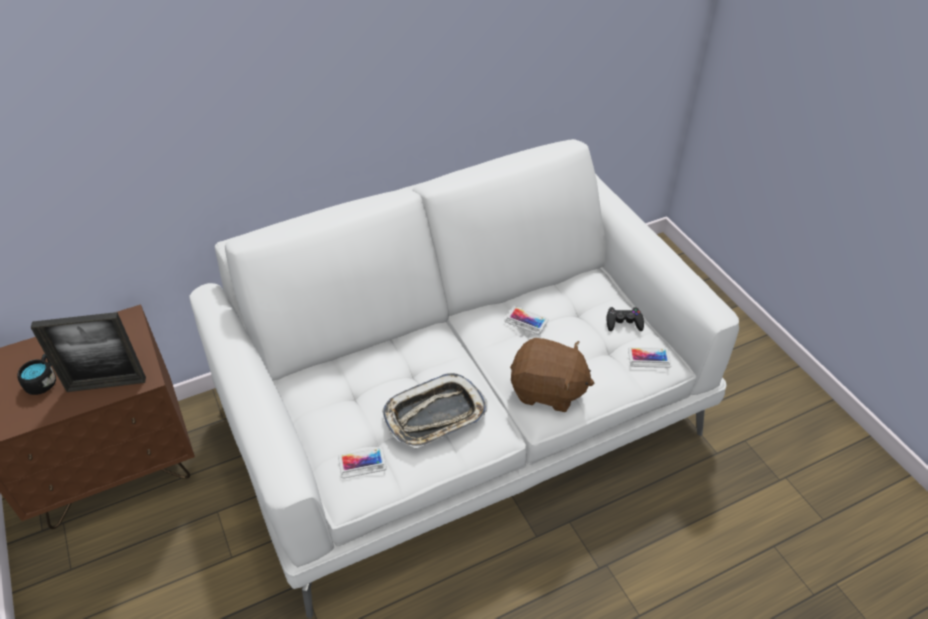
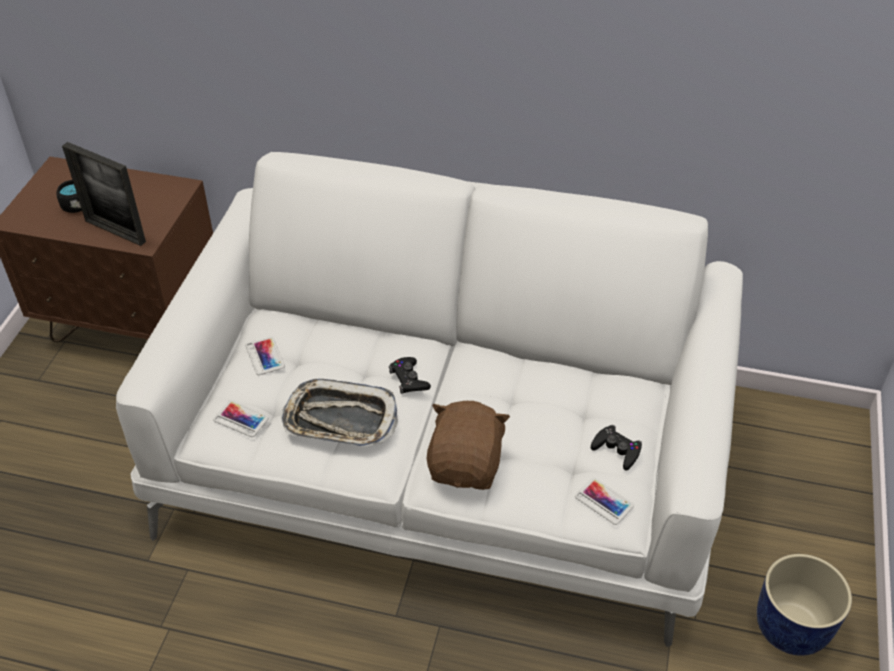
camera: 40 degrees right, 0 degrees up
(450, 359) = (409, 379): none -> black game controller
(526, 320) = (519, 388): phone -> phone (265, 356)
(547, 390) = (466, 465): brown plush toy -> brown plush toy turned 135 degrees counterclockwise
(747, 379) = (792, 628): none -> blue planter

